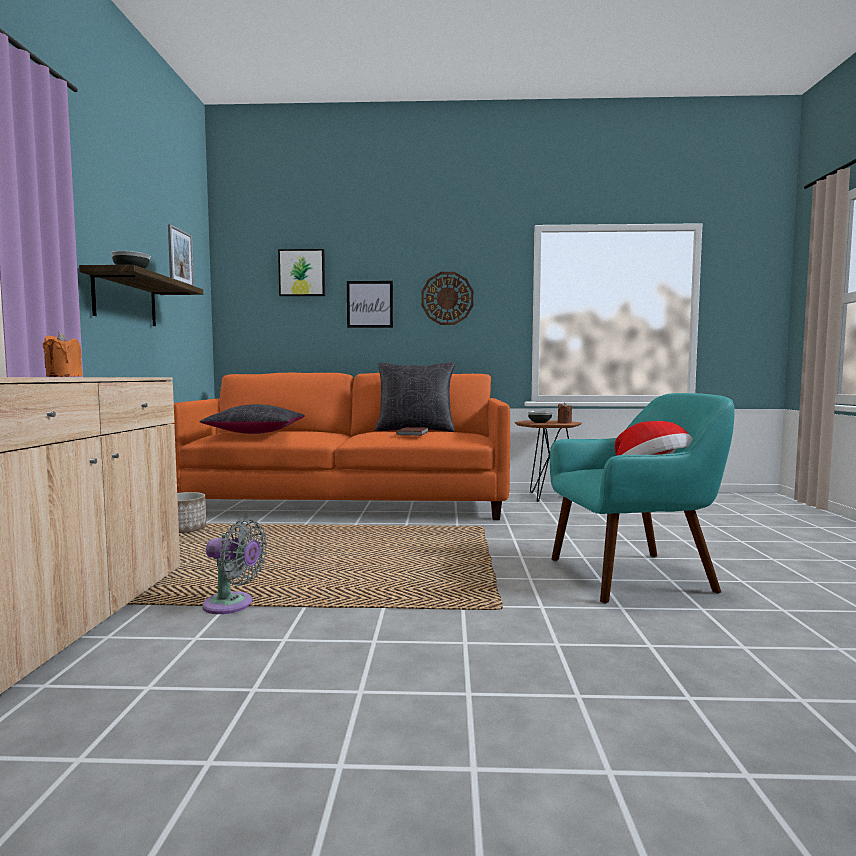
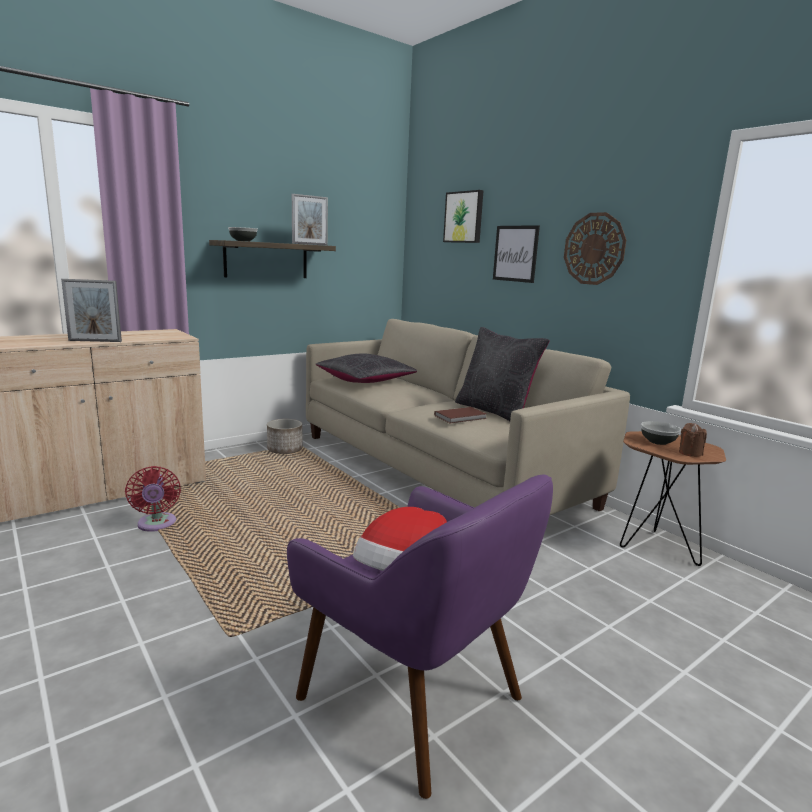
camera: 50 degrees right, 10 degrees up
(63, 376) = (66, 343): orange candle -> none
(80, 376) = (95, 341): none -> picture frame
(232, 605) = (156, 525): grey fan -> red fan
(350, 503) = (438, 468): orange sofa -> beige sofa
(633, 576) = (414, 698): turquoise armchair -> purple armchair

